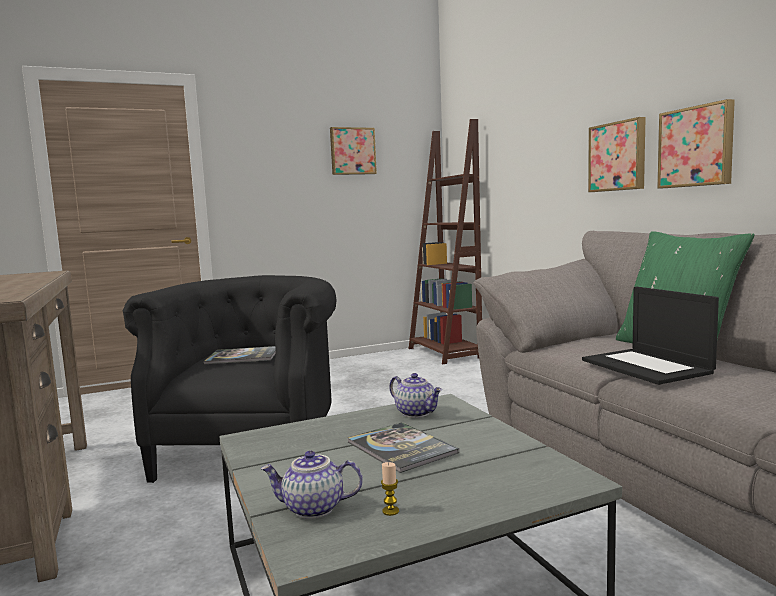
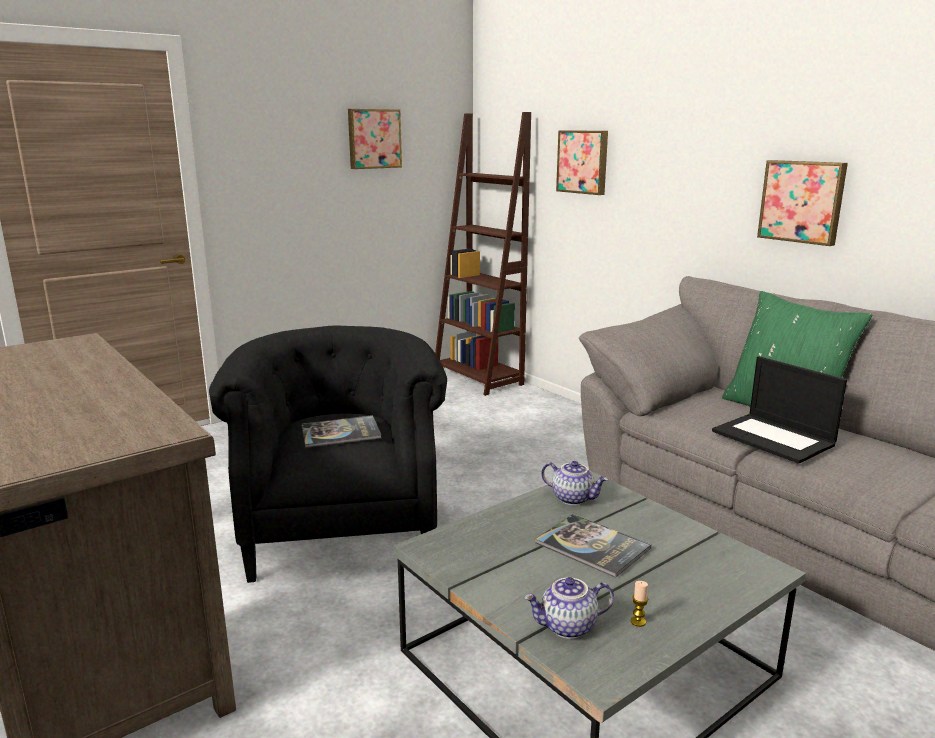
camera: 15 degrees left, 10 degrees up
(618, 156) = (712, 193): picture -> picture (583, 162)

